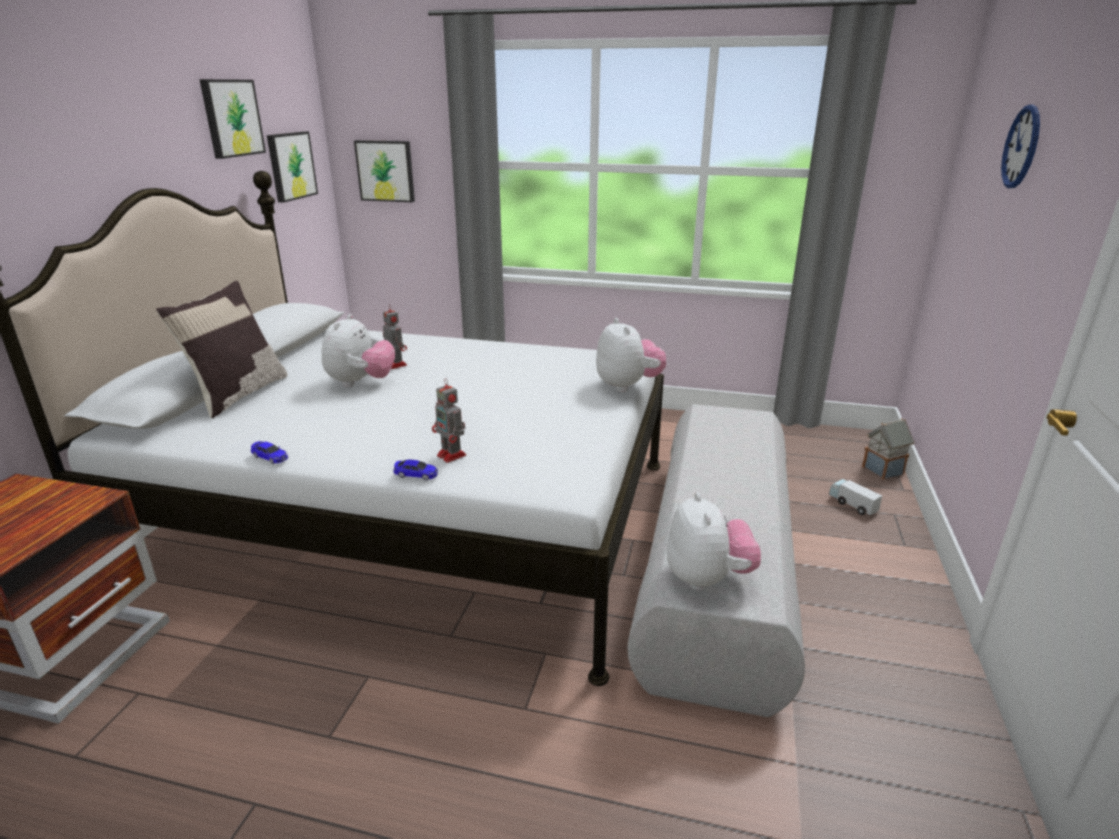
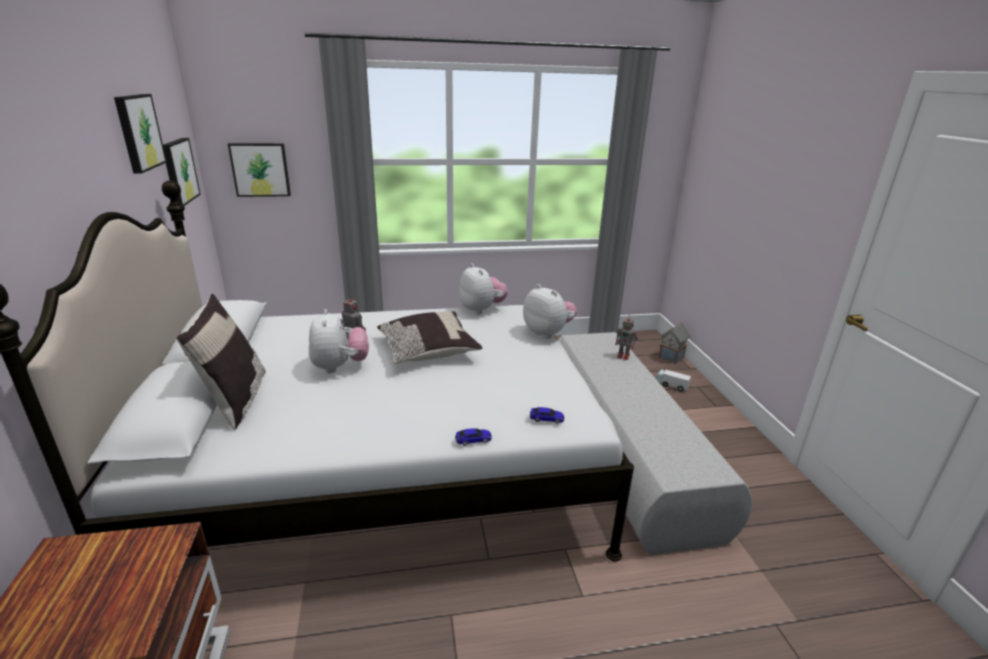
camera: 25 degrees left, 0 degrees up
(270, 457) = (333, 454): toy car -> toy car (546, 419)
(452, 456) = (485, 417): toy robot -> toy robot (624, 356)
(466, 382) = (427, 350): none -> pillow
(707, 578) = (678, 464): plush toy -> plush toy (482, 309)
(1021, 147) = (766, 150): wall clock -> none

